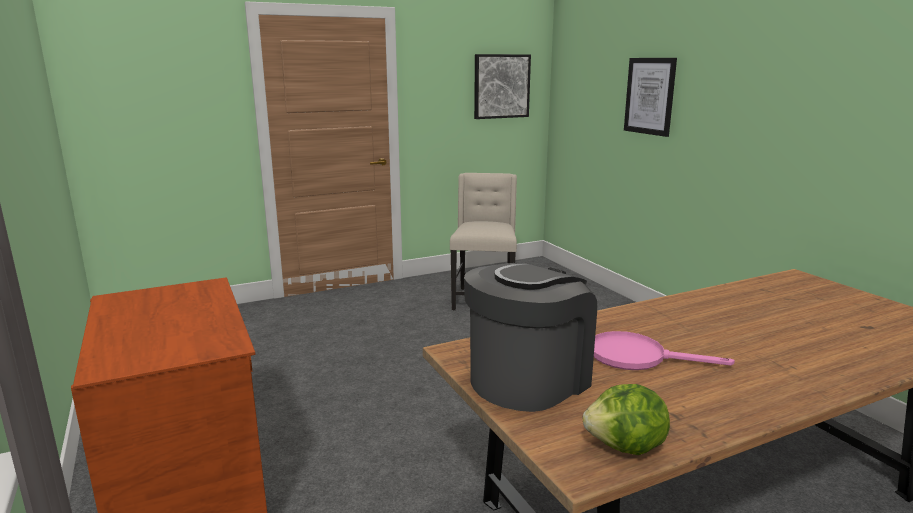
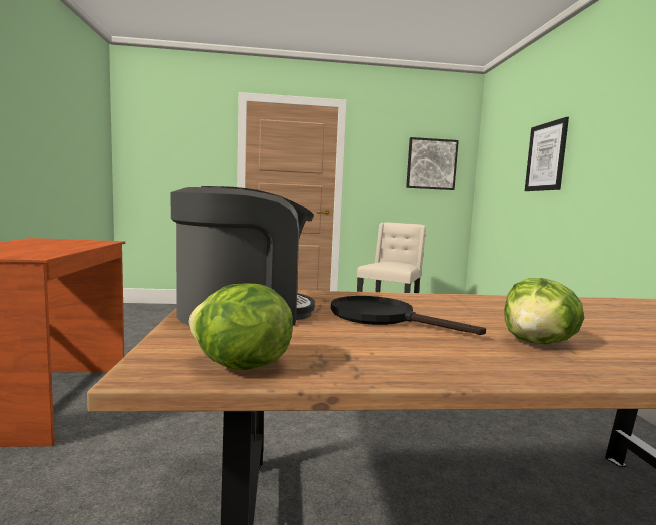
camera: 20 degrees right, 10 degrees down
(637, 357) = (383, 318): pink frying pan -> black frying pan
(766, 362) = (538, 343): none -> lettuce

